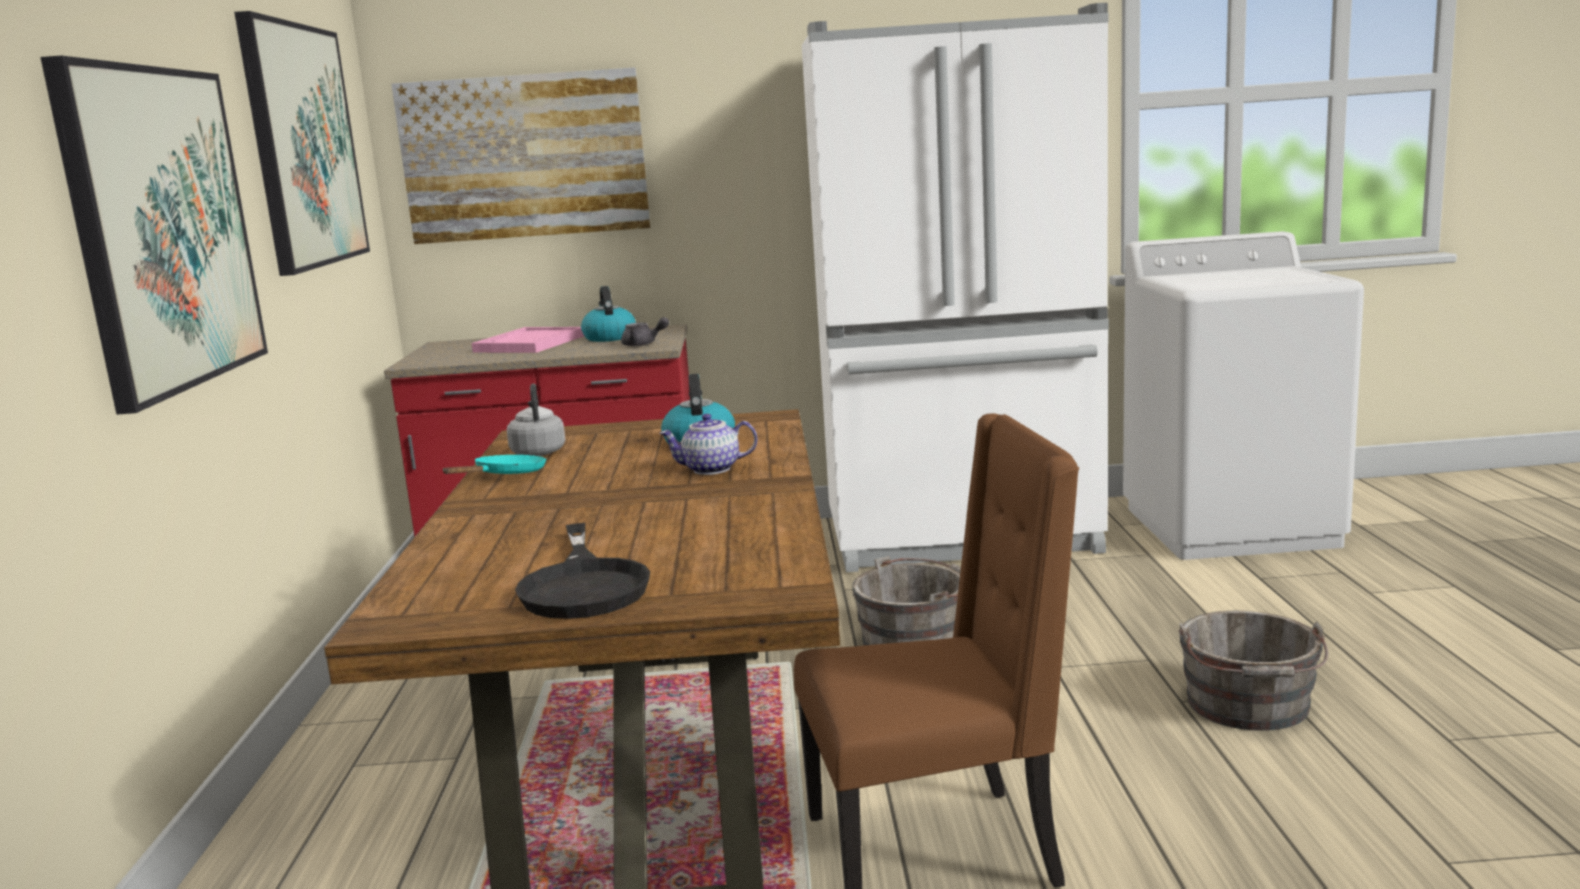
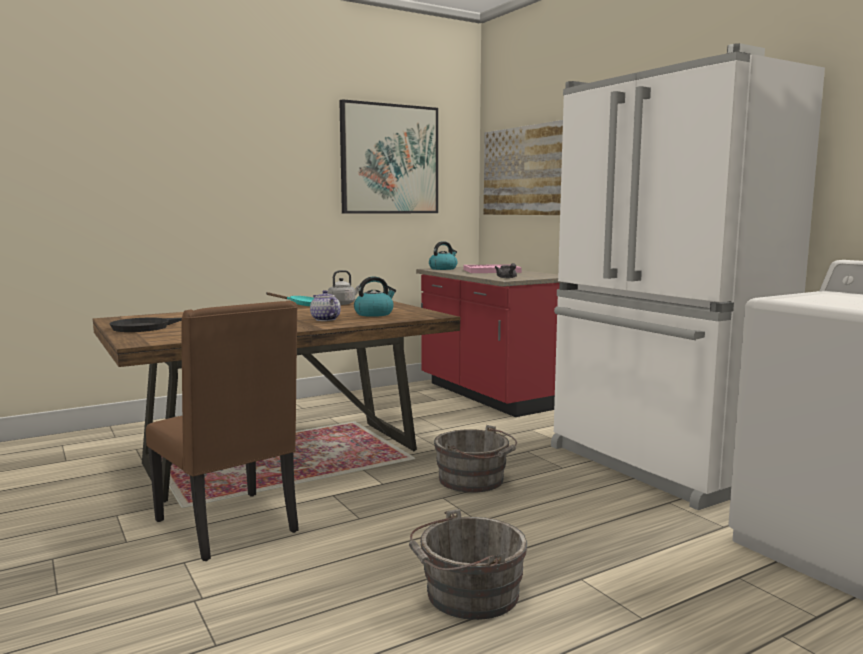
camera: 60 degrees right, 5 degrees down
(163, 228) = (244, 183): picture -> none
(609, 337) = (520, 274): kettle -> kettle (443, 268)

